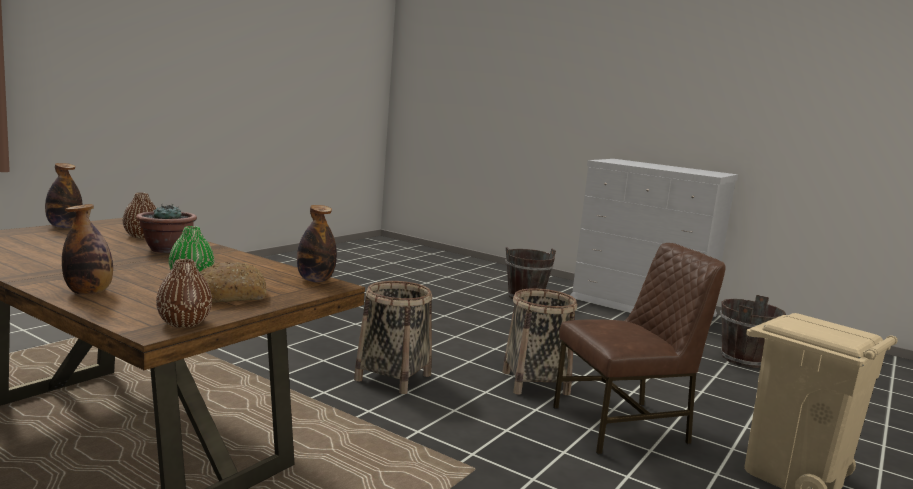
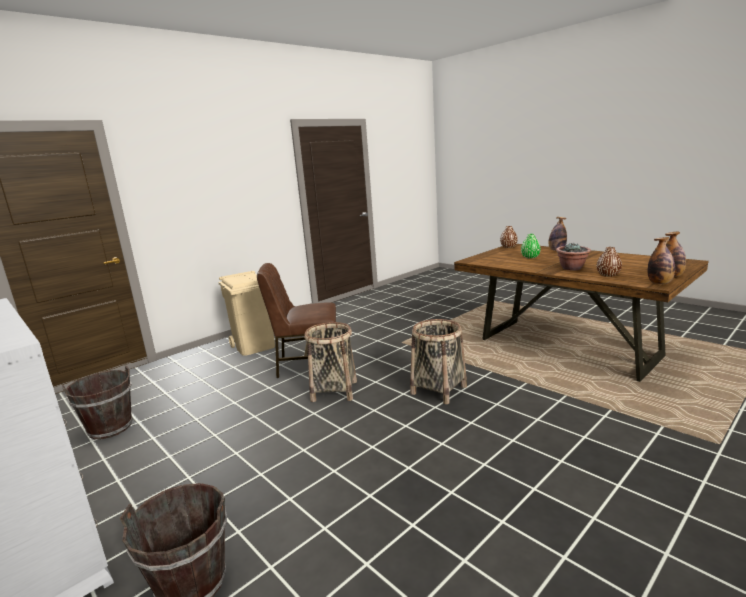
camera: 165 degrees left, 5 degrees up
(232, 295) = (505, 254): bread -> none
(315, 280) = (477, 262): bottle -> bottle (659, 283)

